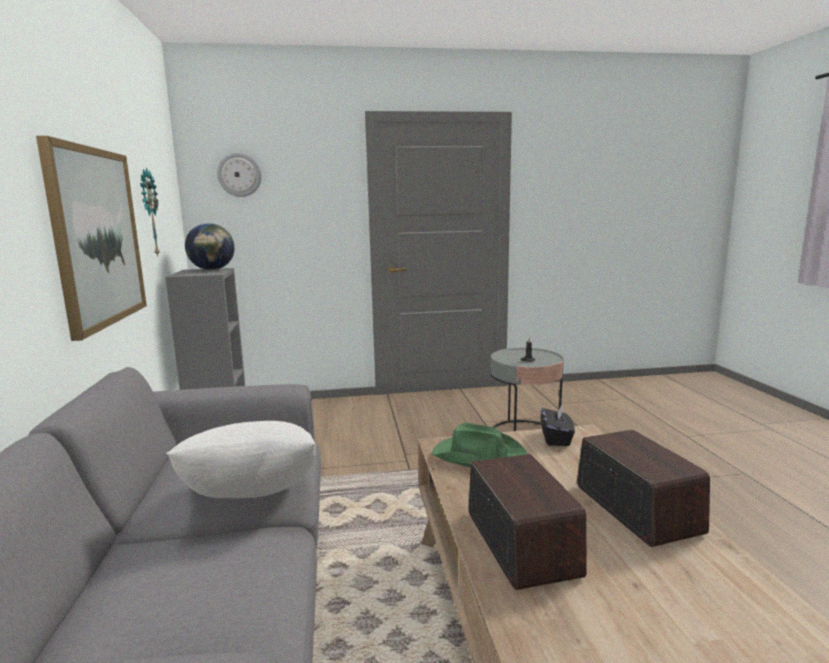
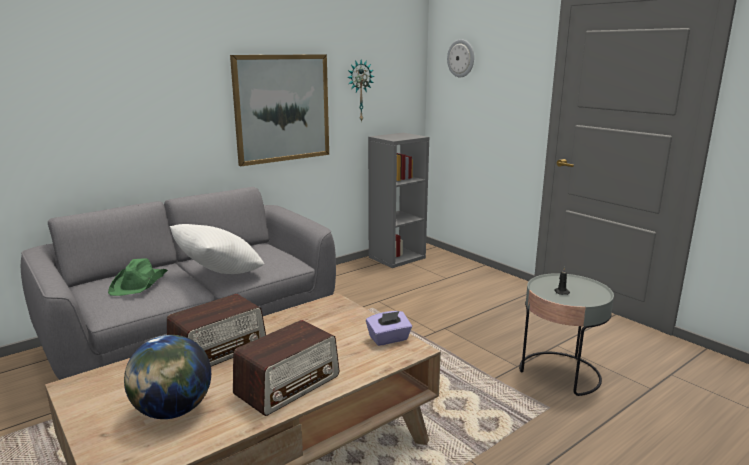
camera: 60 degrees right, 5 degrees up
(212, 270) = (410, 136): globe -> globe (173, 411)
(478, 457) = (325, 317): green hat -> green hat (140, 283)
(556, 438) = (389, 339): black tissue box -> purple tissue box

